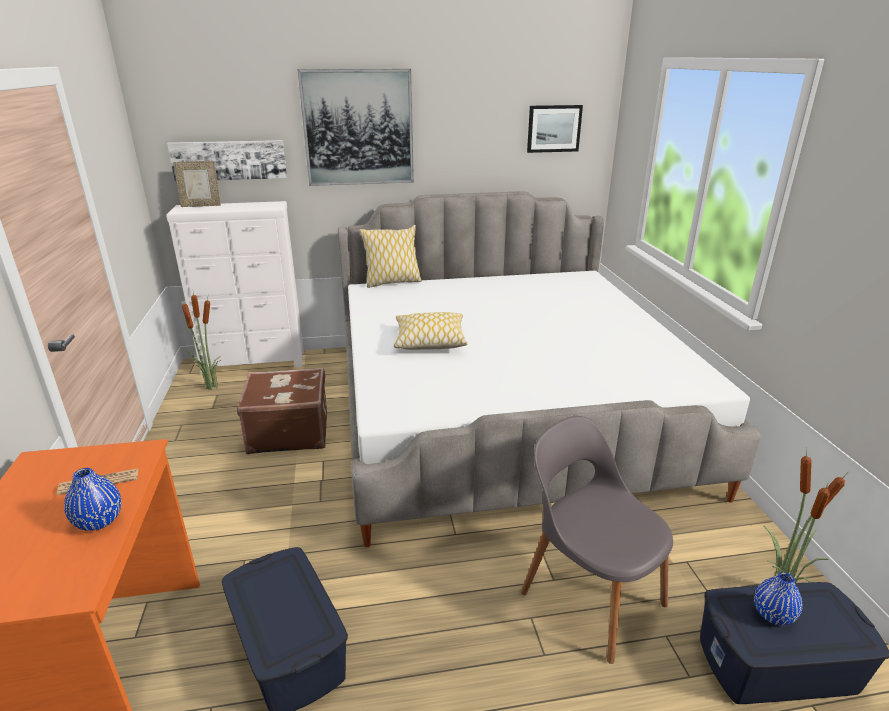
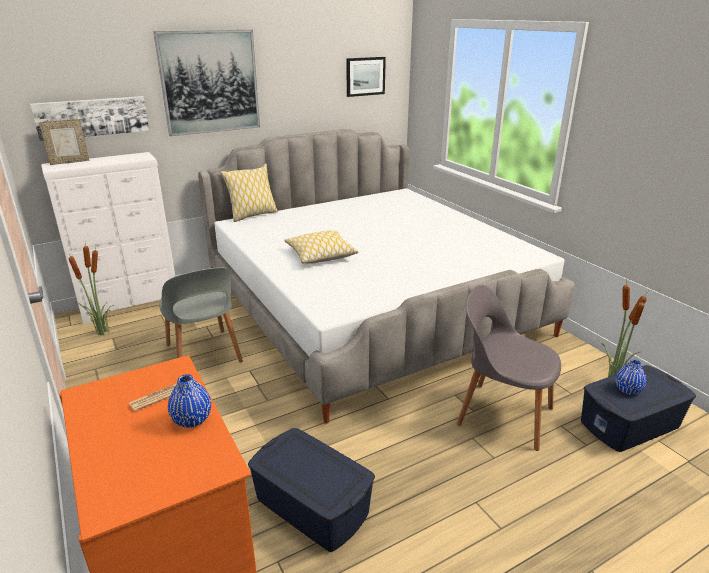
camera: 20 degrees left, 0 degrees up
(288, 432) = (203, 355): brown suitcase -> grey chair

